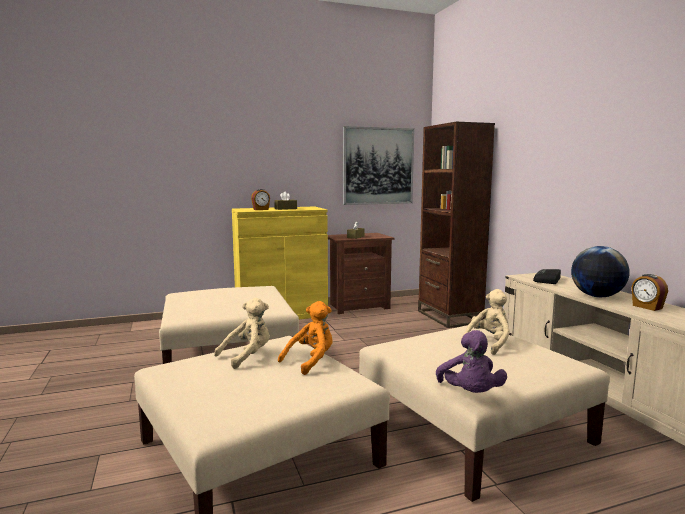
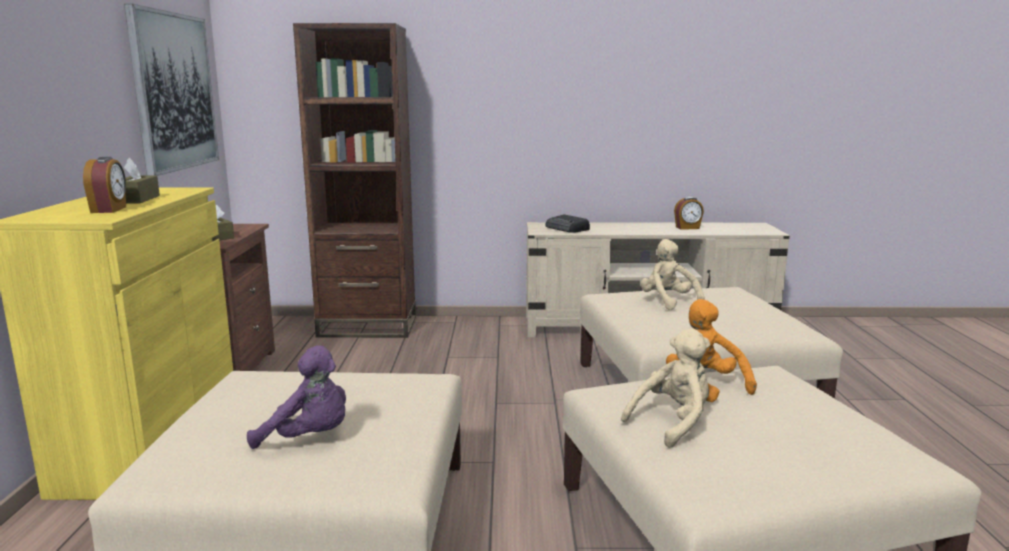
camera: 70 degrees left, 5 degrees up
(247, 356) = (673, 423): beige plush toy -> beige plush toy turned 75 degrees clockwise
(470, 394) = (806, 333): purple plush toy -> purple plush toy (309, 438)
(597, 296) = (644, 230): globe -> none

